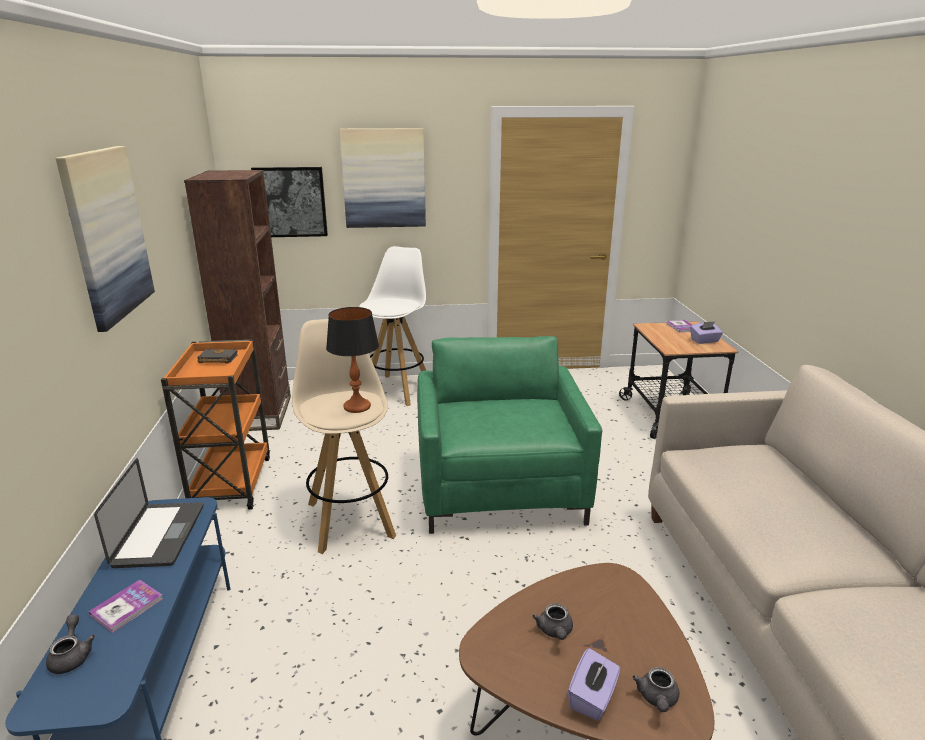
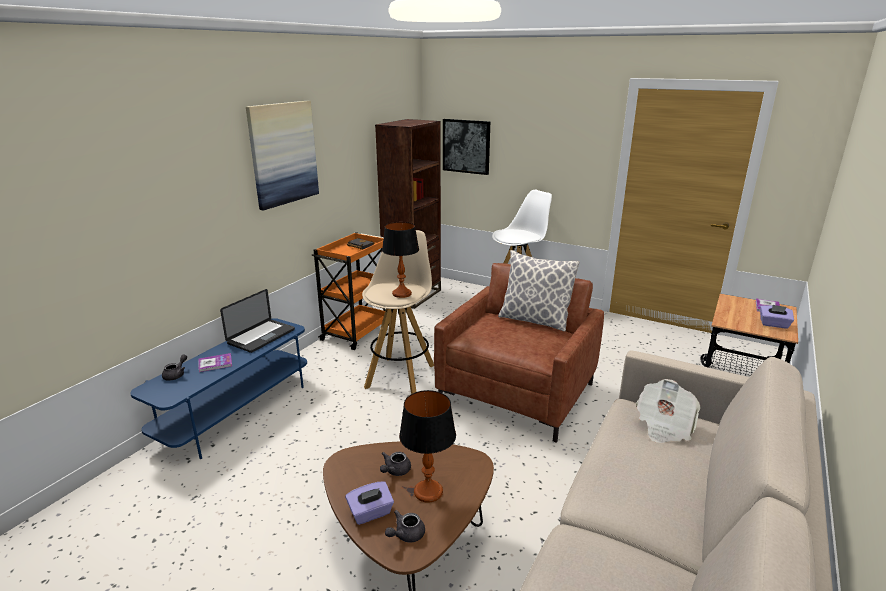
camera: 35 degrees right, 0 degrees up
(384, 178) = (534, 134): picture -> none
(500, 488) = (517, 393): green armchair -> brown armchair
(505, 396) = (534, 320): none -> pillow
(617, 637) = (428, 492): none -> table lamp
(742, 462) = (664, 426): none -> newspaper

